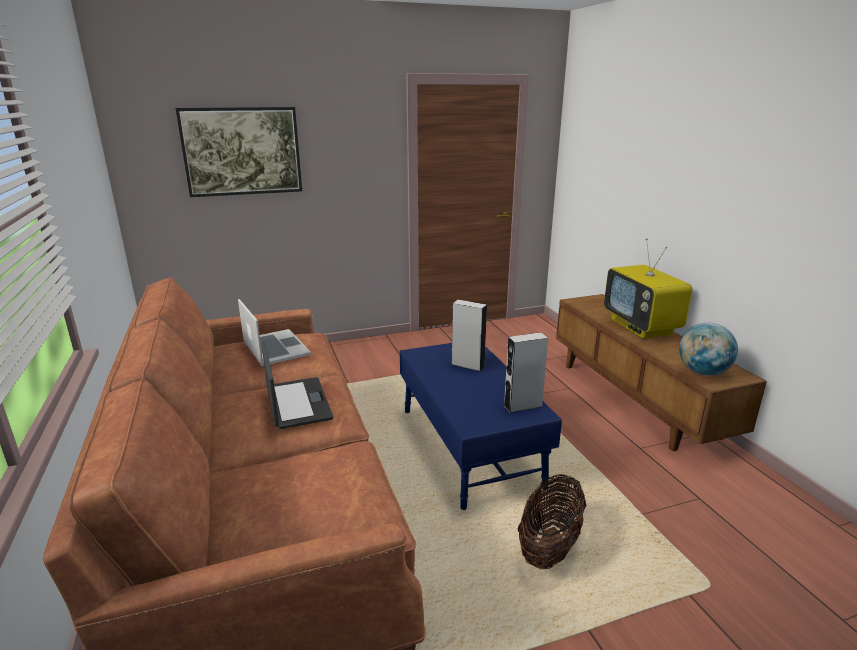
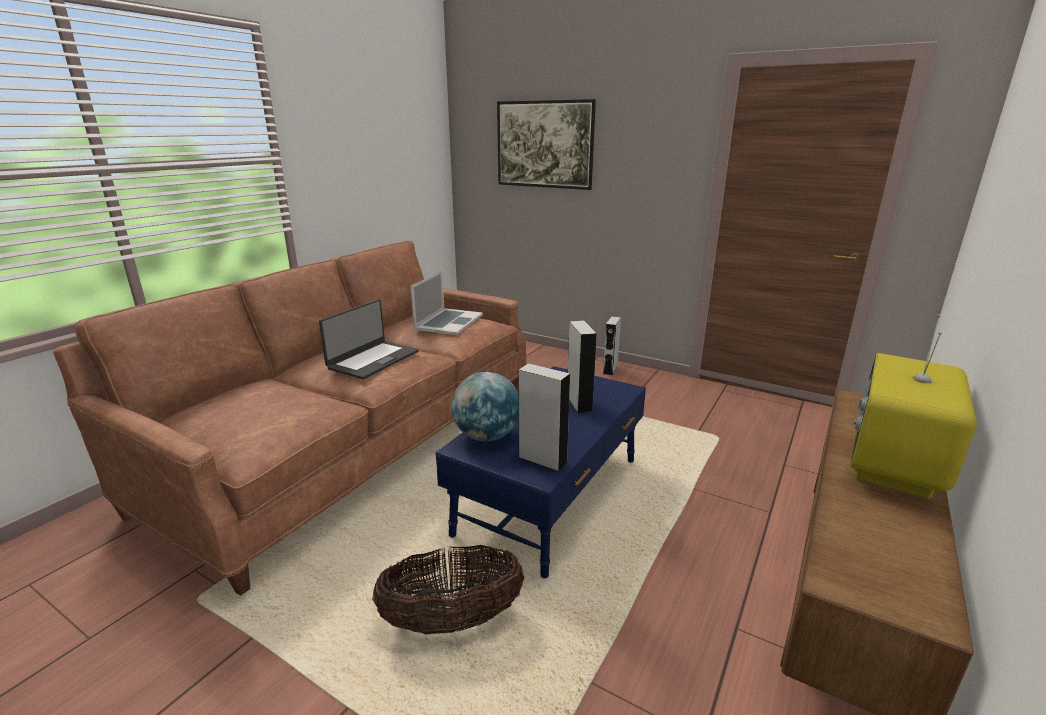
camera: 50 degrees right, 0 degrees up
(355, 348) = (610, 369): none -> grey speaker
(702, 372) = (855, 564): globe -> globe (487, 436)

